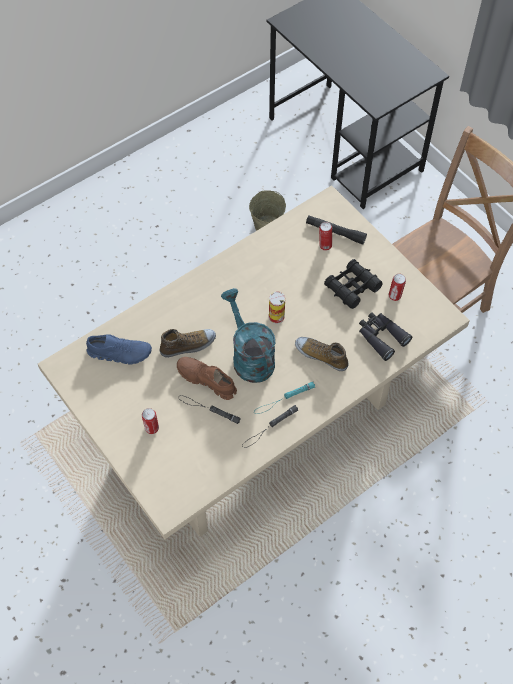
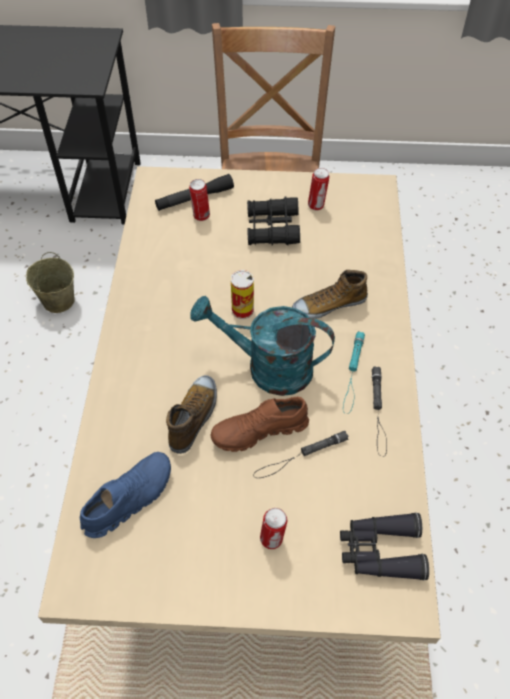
camera: 50 degrees left, 5 degrees down
(381, 337) = (353, 245): black binoculars -> black binoculars (380, 550)

